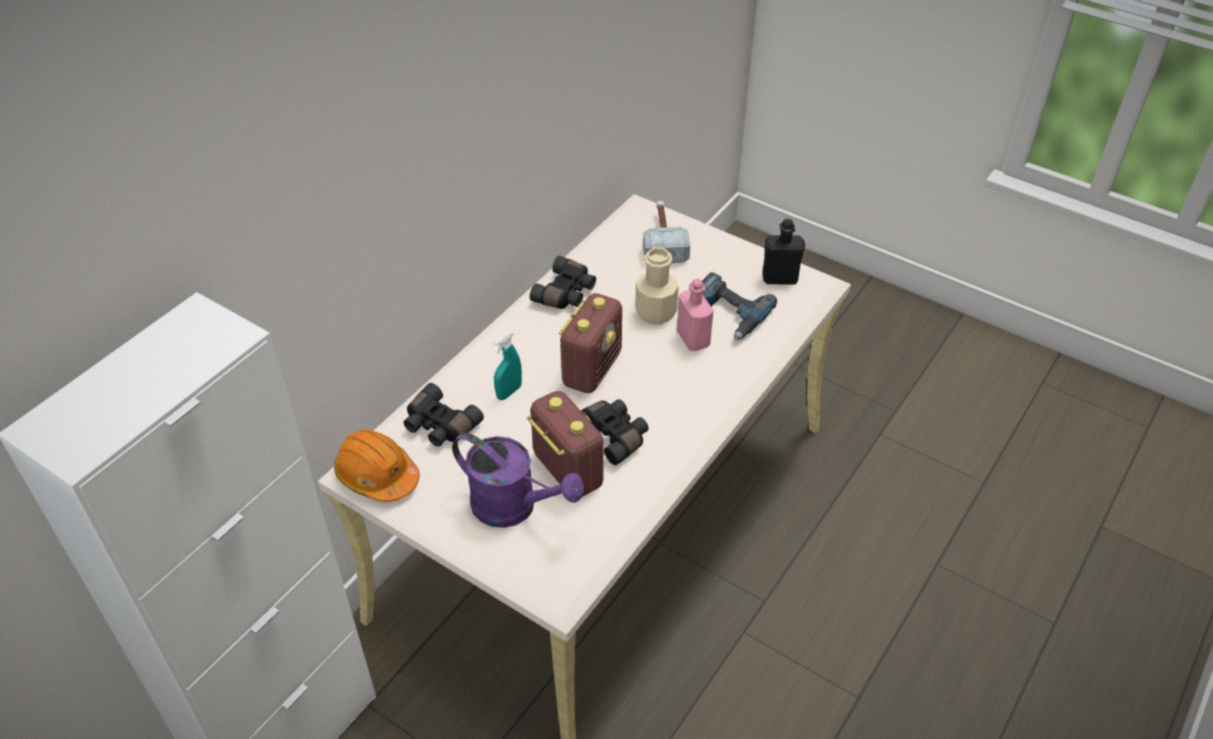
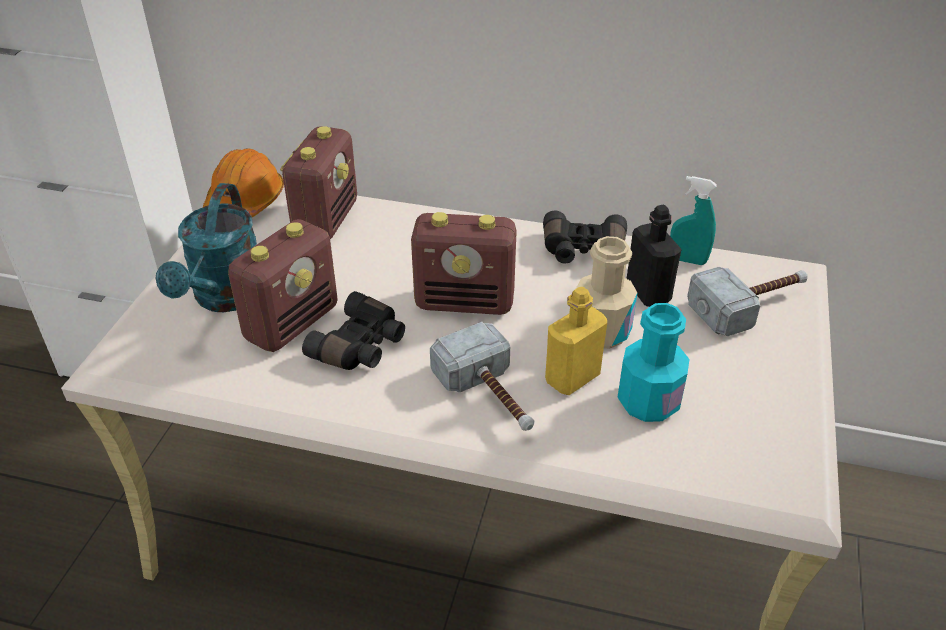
camera: 70 degrees right, 5 degrees down
(439, 426) = (326, 220): black binoculars -> radio
(509, 392) = (396, 251): turquoise spray bottle -> turquoise spray bottle (687, 260)
(514, 507) = (225, 298): purple watering can -> turquoise watering can
(693, 339) = (572, 378): pink bottle -> yellow bottle
(694, 381) = (491, 397): none -> hammer
(728, 313) = (648, 402): power drill -> turquoise bottle
(779, 278) = (767, 444): black bottle -> black bottle (648, 292)

